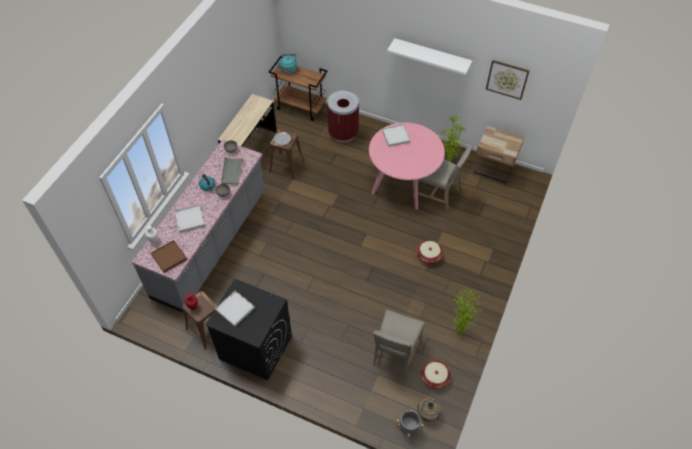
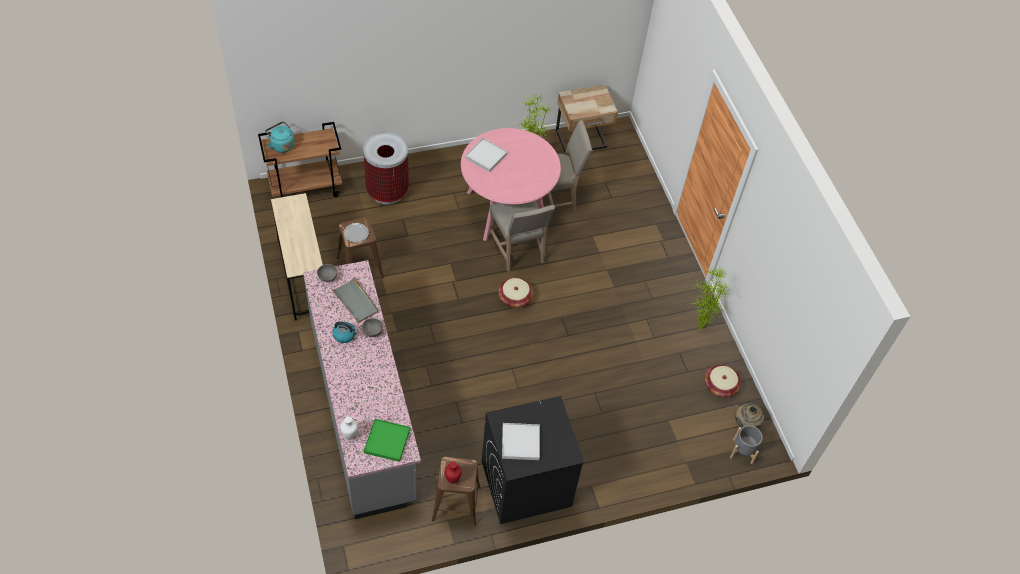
camera: 45 degrees left, 0 degrees up
(169, 257) = (387, 441): brown tray -> green tray
(190, 219) = (365, 385): white tray -> none
(395, 354) = (664, 389): beige chair -> beige chair (518, 249)
(428, 256) = (604, 270): basket -> basket (514, 298)
(432, 55) = (479, 39): white shelf -> none
(507, 79) = (576, 27): picture -> none

